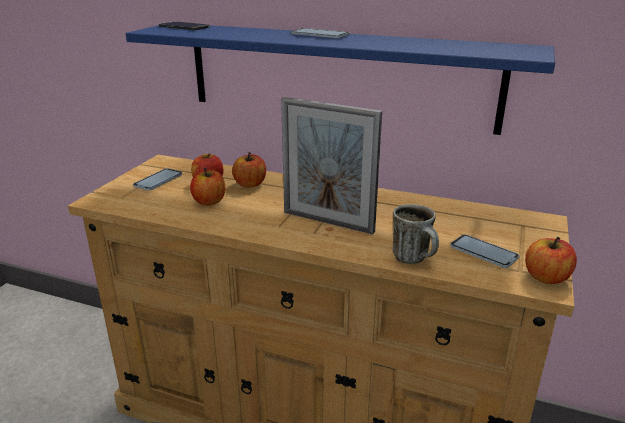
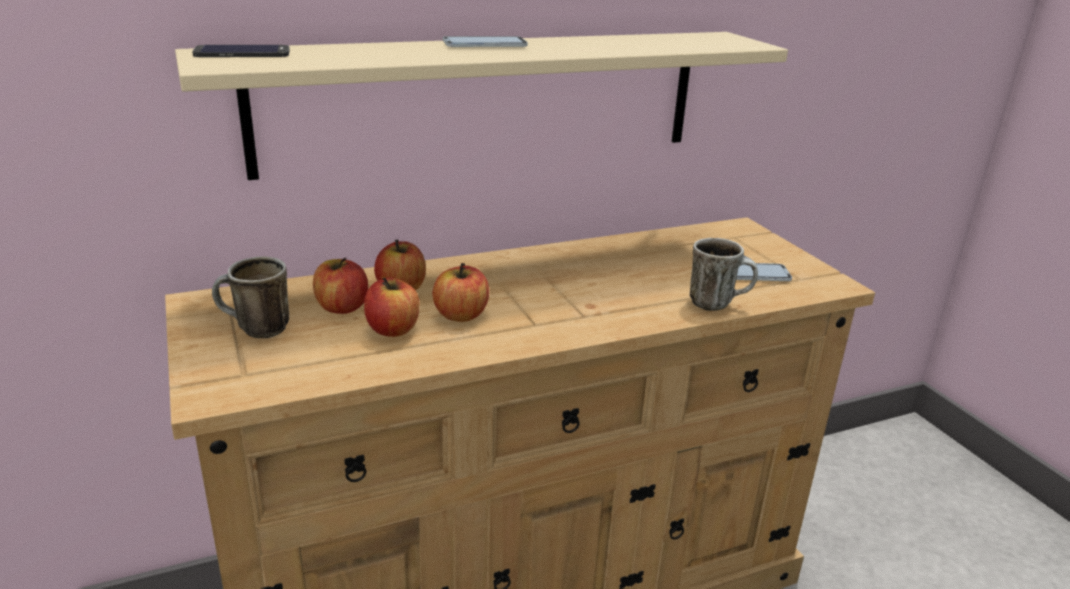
camera: 45 degrees left, 0 degrees up
(158, 180) = (255, 330): phone -> mug
(328, 222) = (575, 299): picture frame -> none
(337, 75) = (485, 100): blue shelf -> beige shelf
(546, 277) = (825, 277): apple -> apple (461, 315)

